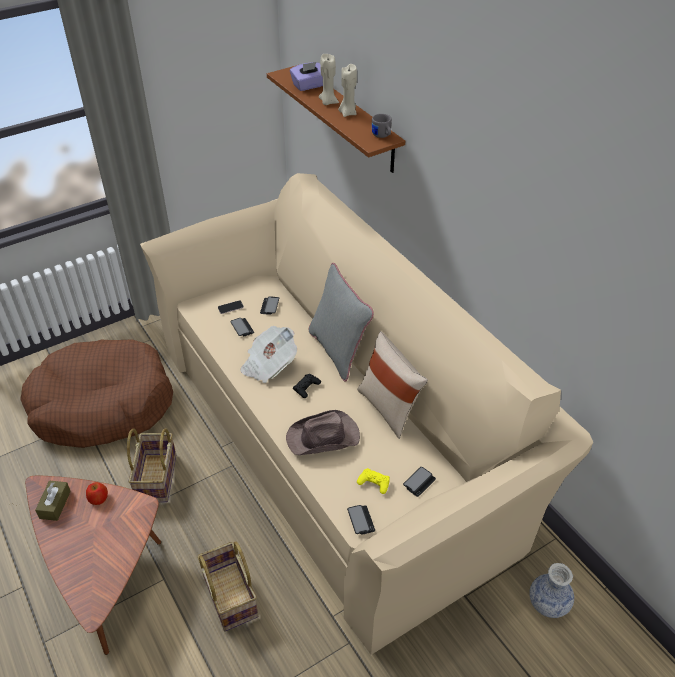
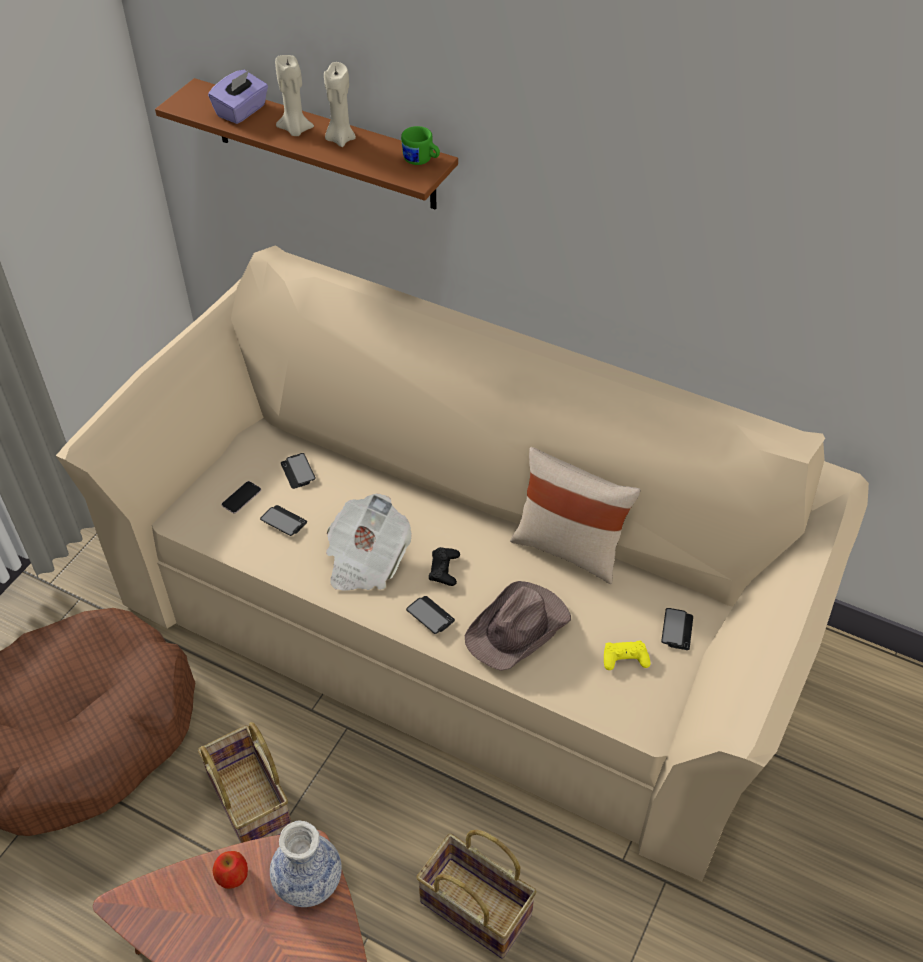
camera: 30 degrees left, 5 degrees up
(55, 504) = (172, 919): brown tissue box -> none
(338, 351) = (445, 497): grey pillow -> none
(361, 520) = (644, 716): phone -> phone (430, 615)
(382, 136) = (421, 161): grey mug -> green mug
(548, 603) = (850, 705): vase -> vase (308, 880)

